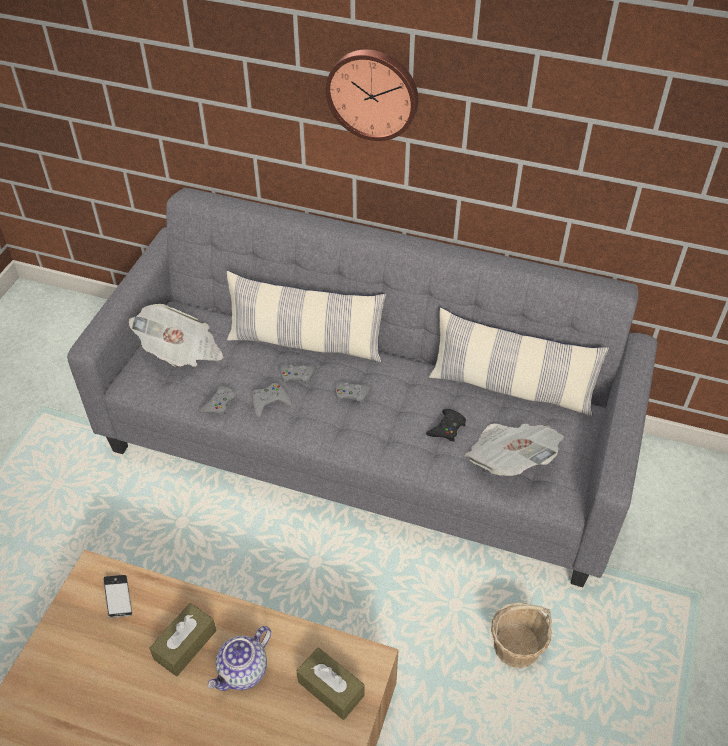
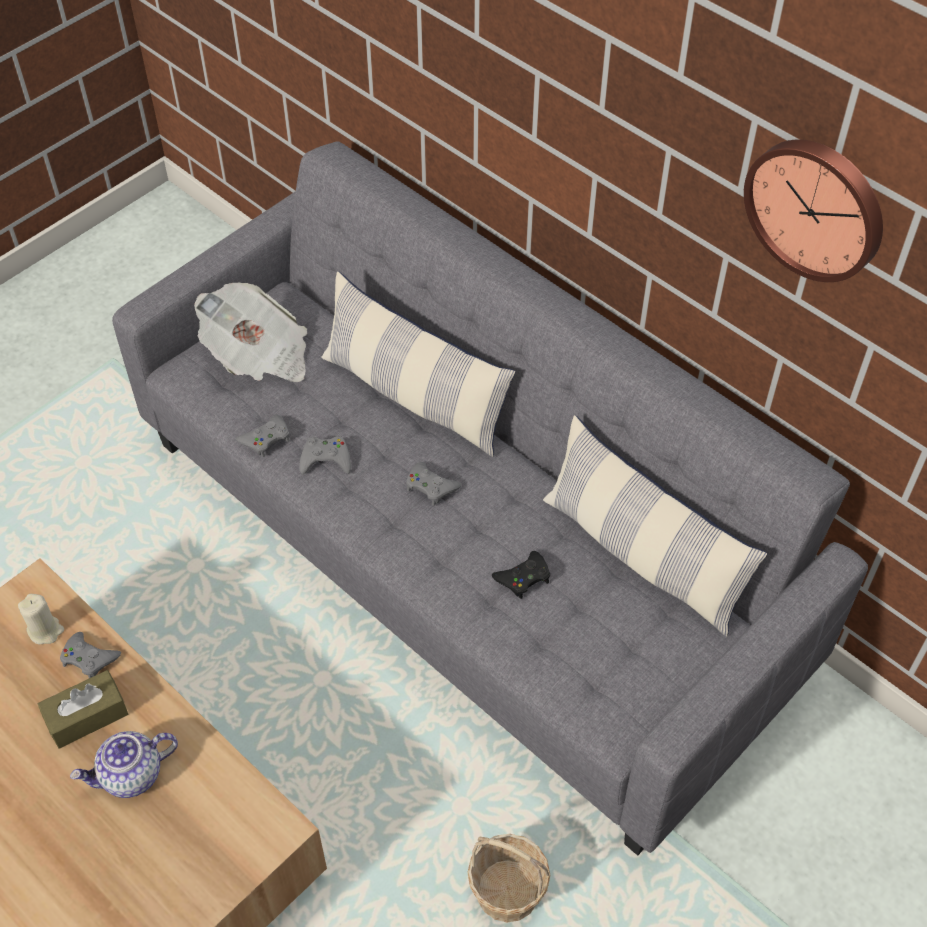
camera: 25 degrees right, 5 degrees up
(118, 598) = (45, 630): phone -> beige candle
(297, 376) = (378, 437): grey game controller -> grey game controller (89, 658)
(331, 688) = (215, 839): brown tissue box -> none
(373, 93) = (556, 101): wall clock -> wall clock (816, 207)
(509, 460) = (578, 652): newspaper -> none

